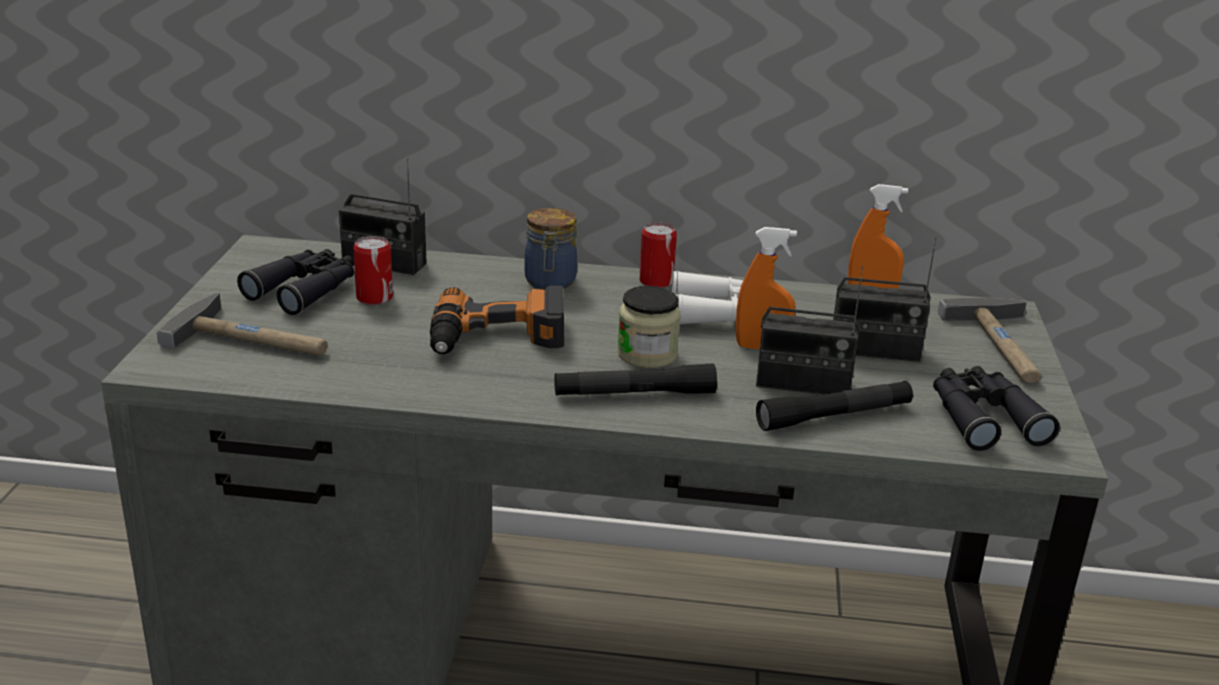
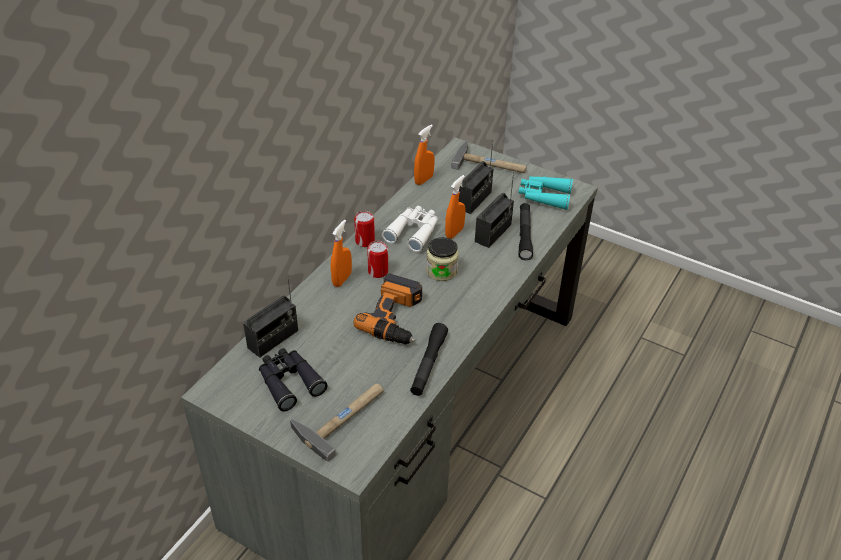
camera: 65 degrees left, 15 degrees up
(374, 297) = (318, 354): can -> can (378, 272)
(550, 282) = (342, 279): jar -> orange spray bottle
(634, 394) = (477, 288): black flashlight -> black flashlight (428, 364)
(983, 418) = (544, 196): black binoculars -> turquoise binoculars

